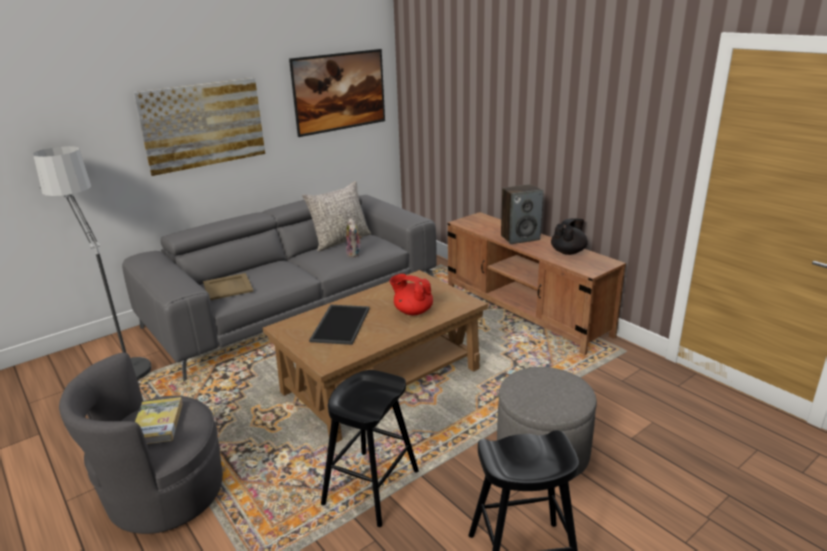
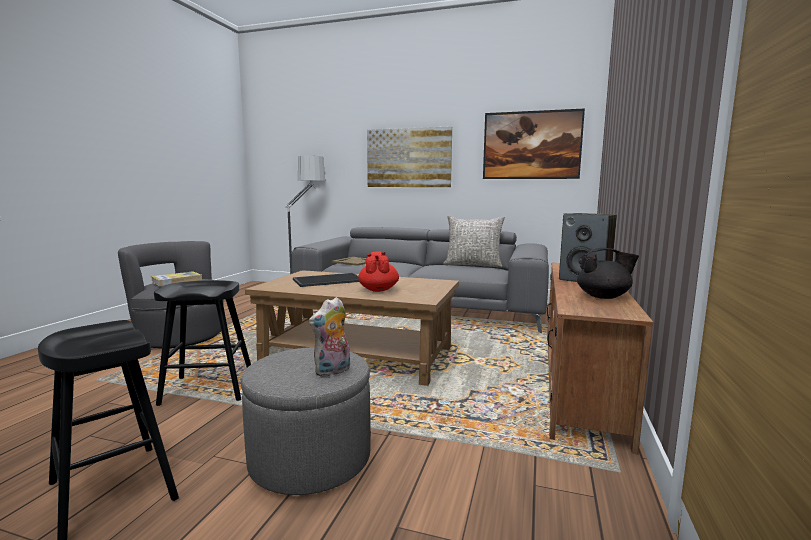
camera: 55 degrees right, 15 degrees down
(354, 254) = (458, 270): plush toy -> plush toy (333, 371)

